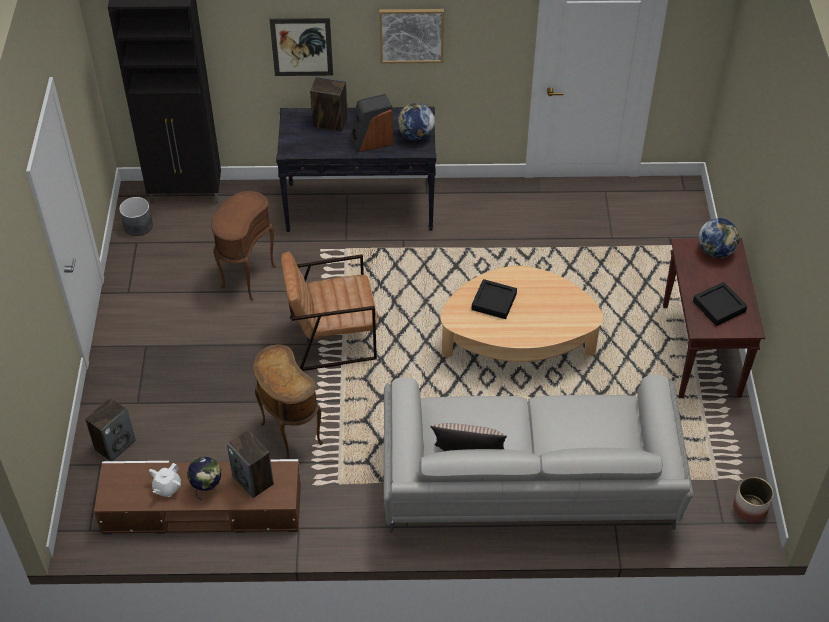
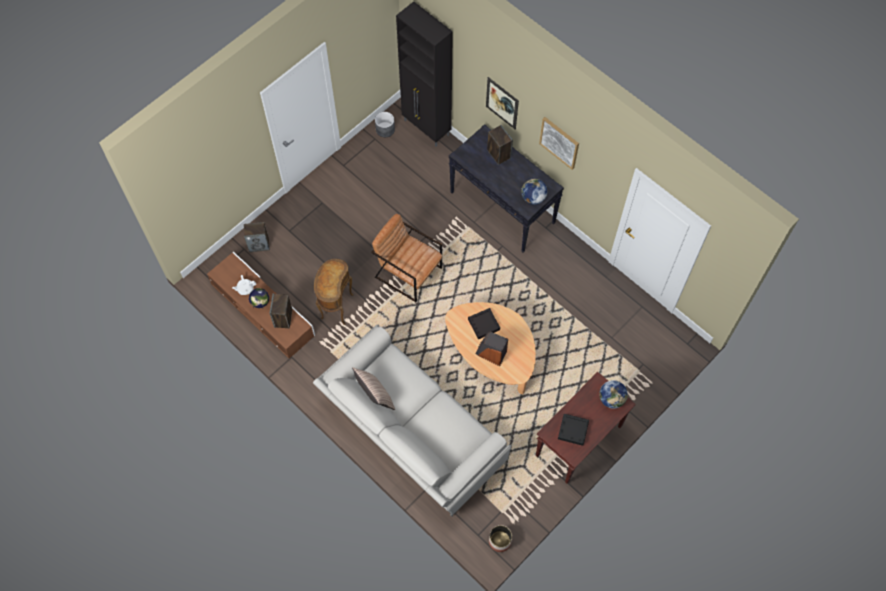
camera: 45 degrees right, 15 degrees up
(246, 277) = (405, 203): brown side table -> none
(371, 141) = (506, 183): speaker -> speaker (491, 353)

